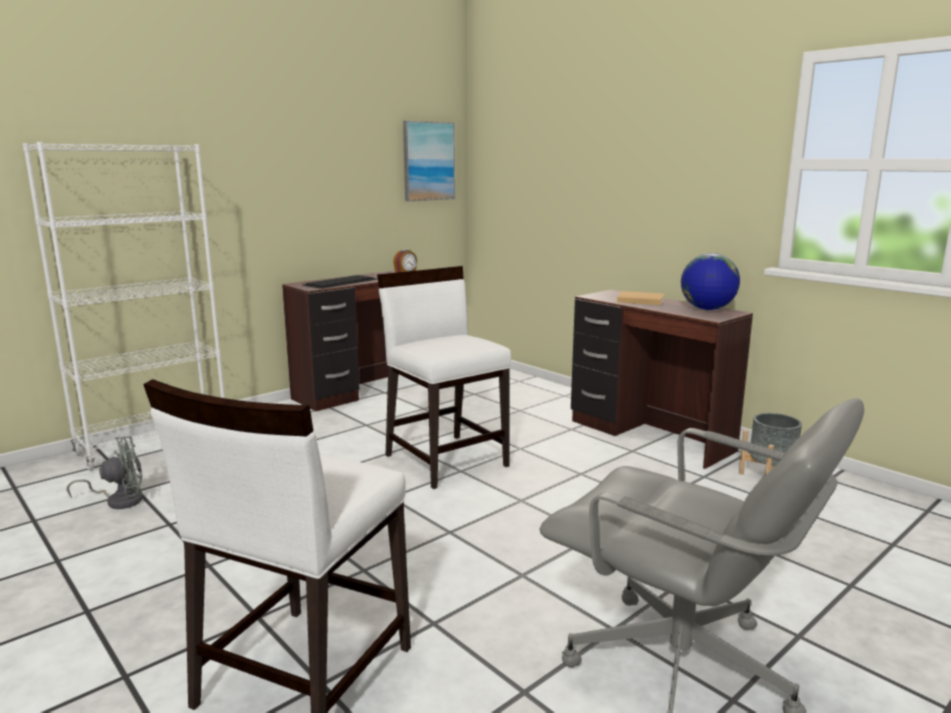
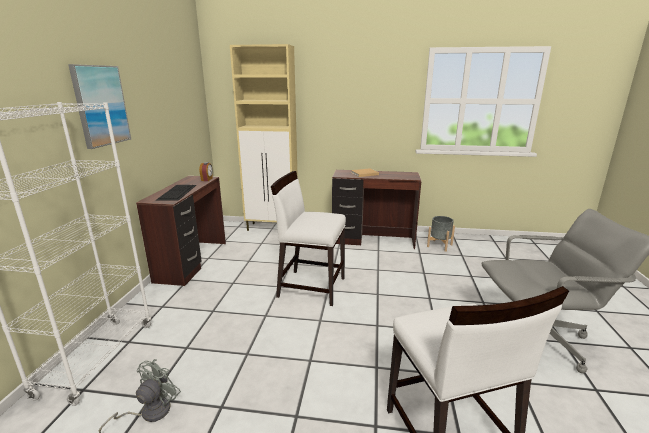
camera: 40 degrees left, 5 degrees up
(428, 161) = (191, 99): picture -> picture (100, 105)
(521, 381) = (273, 228): none -> beige cabinet
(707, 309) = (400, 173): globe -> none

